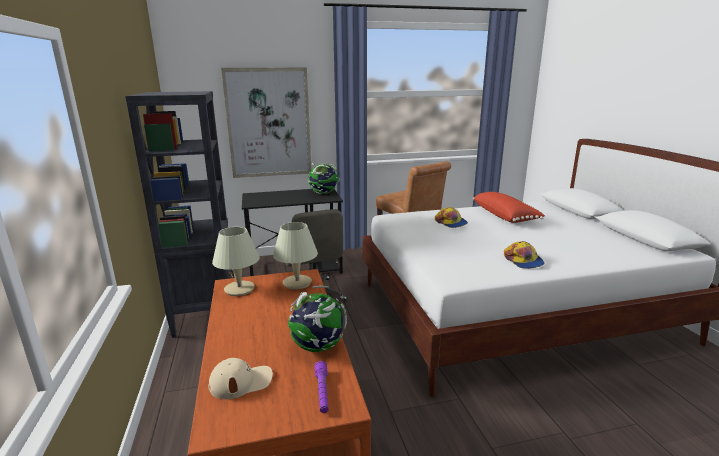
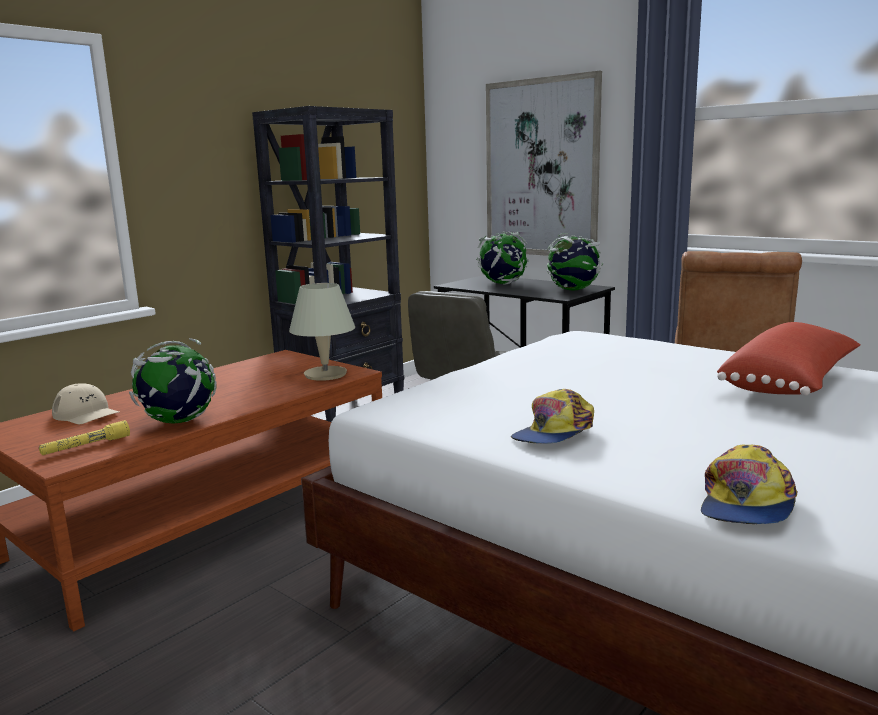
camera: 55 degrees right, 5 degrees down
(240, 289) = (275, 362): beige table lamp -> none
(276, 197) = (502, 283): none -> globe
(322, 391) = (86, 446): purple flashlight -> yellow flashlight
(451, 223) = (630, 360): cap -> cap (746, 503)

